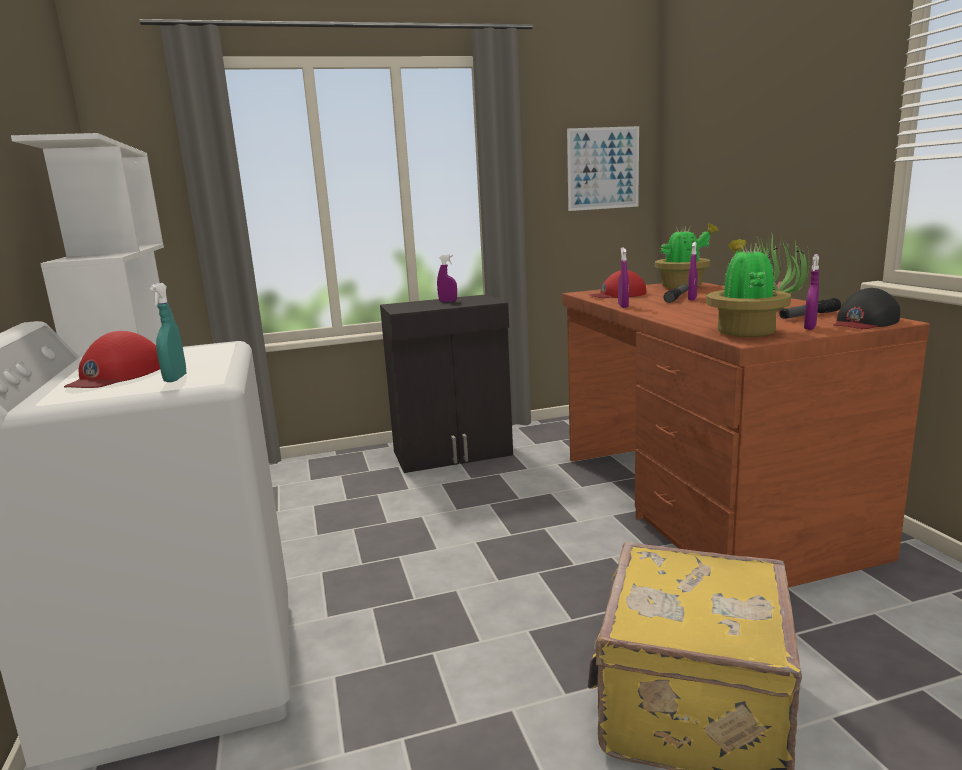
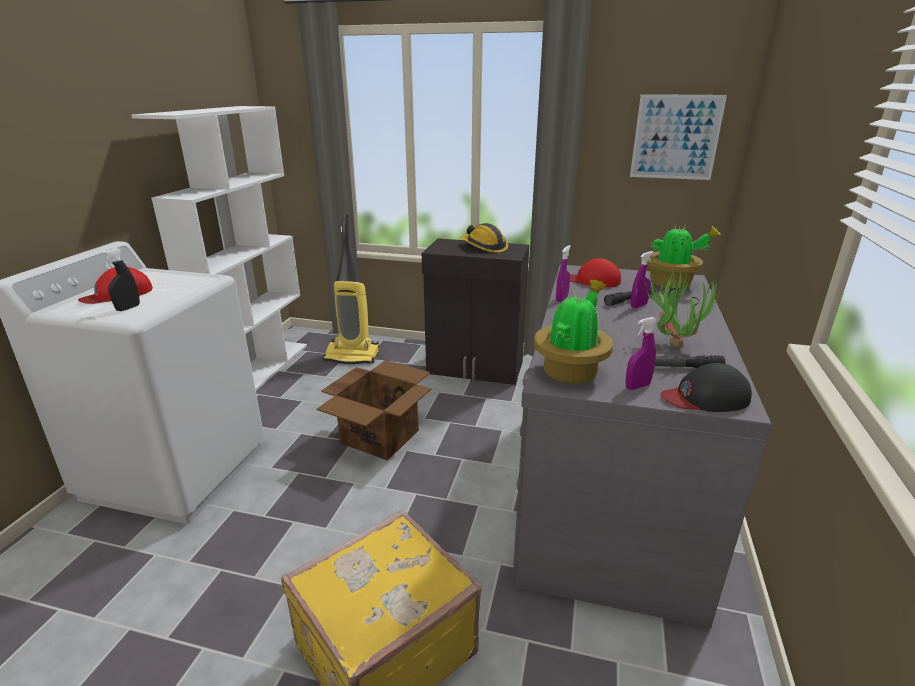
camera: 30 degrees right, 10 degrees up
(175, 379) = (128, 308): turquoise spray bottle -> black spray bottle
(288, 483) = (353, 356): none -> vacuum cleaner
(428, 540) = (381, 436): none -> cardboard box
(448, 301) = (484, 247): purple spray bottle -> hard hat
(703, 502) = (608, 489): brown desk -> grey desk

